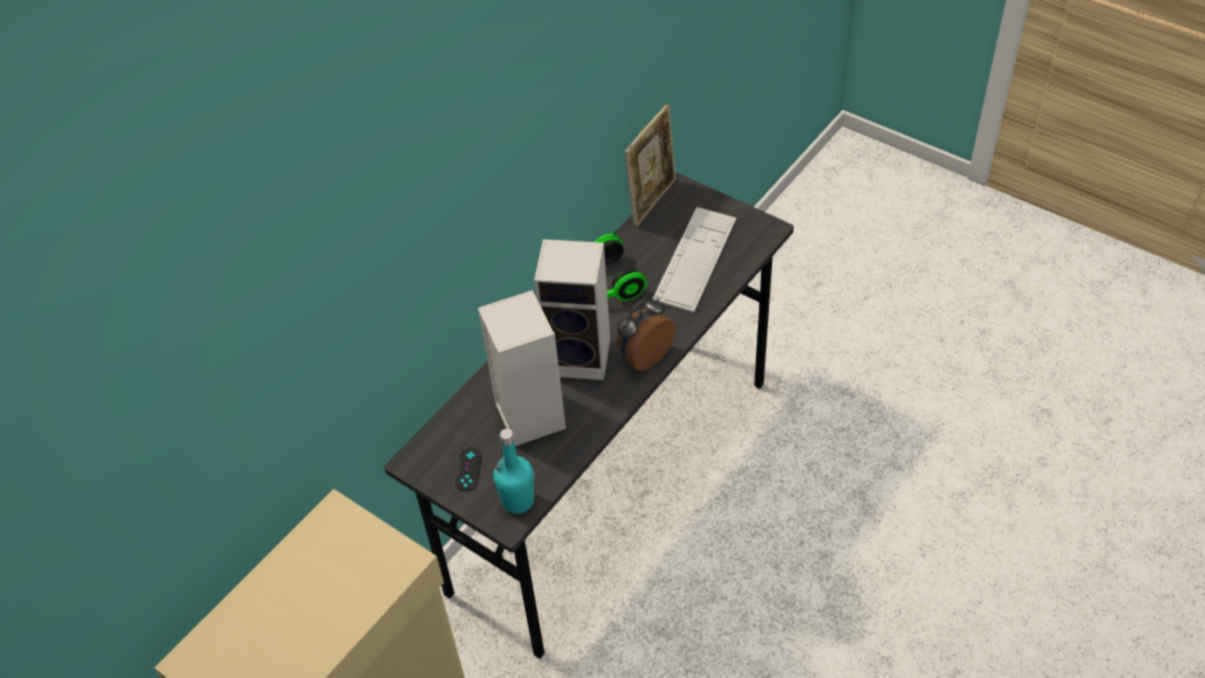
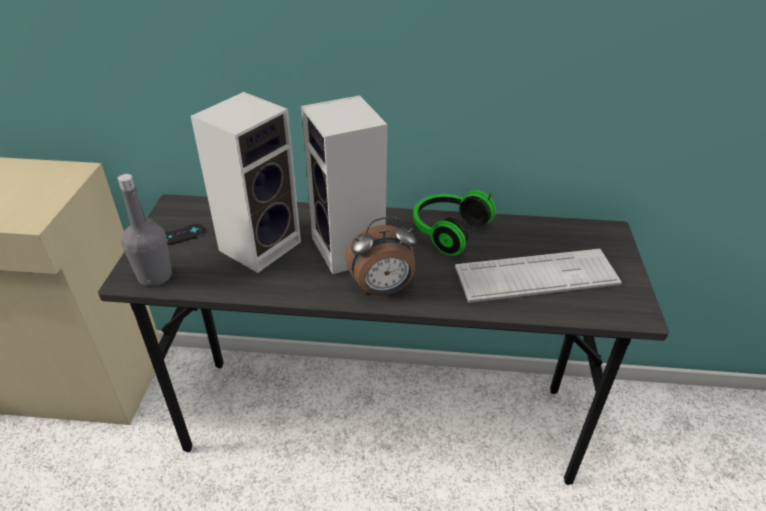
camera: 55 degrees right, 10 degrees down
(518, 501) = (155, 276): turquoise bottle -> grey bottle
(644, 356) = (382, 289): alarm clock -> alarm clock turned 150 degrees clockwise
(652, 200) = (575, 221): picture frame -> none

